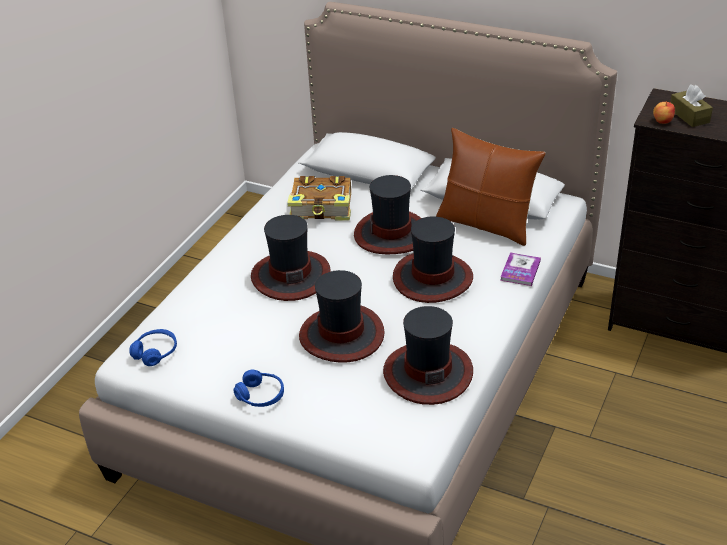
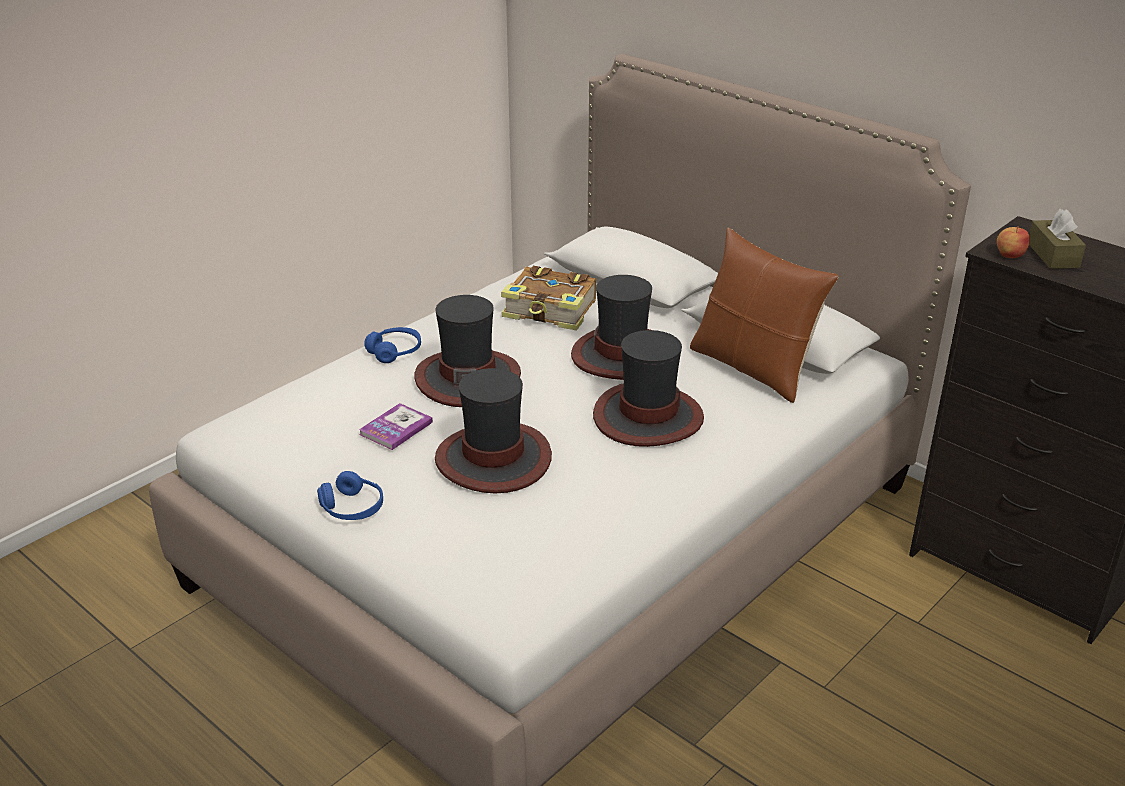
camera: 15 degrees right, 5 degrees down
(155, 352) = (256, 431): blue headphones -> blue headphones (395, 352)
(427, 373) = (580, 528): hat -> none
(520, 270) = (771, 431): book -> book (396, 428)

